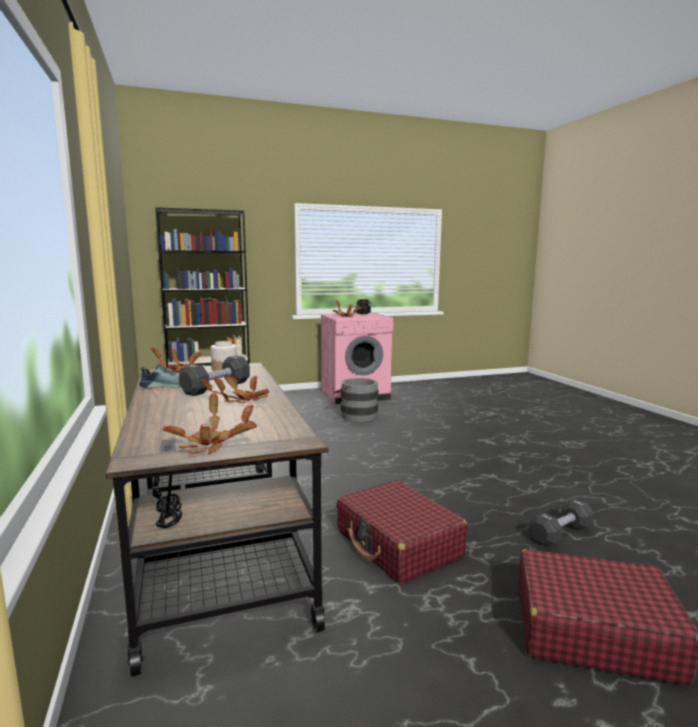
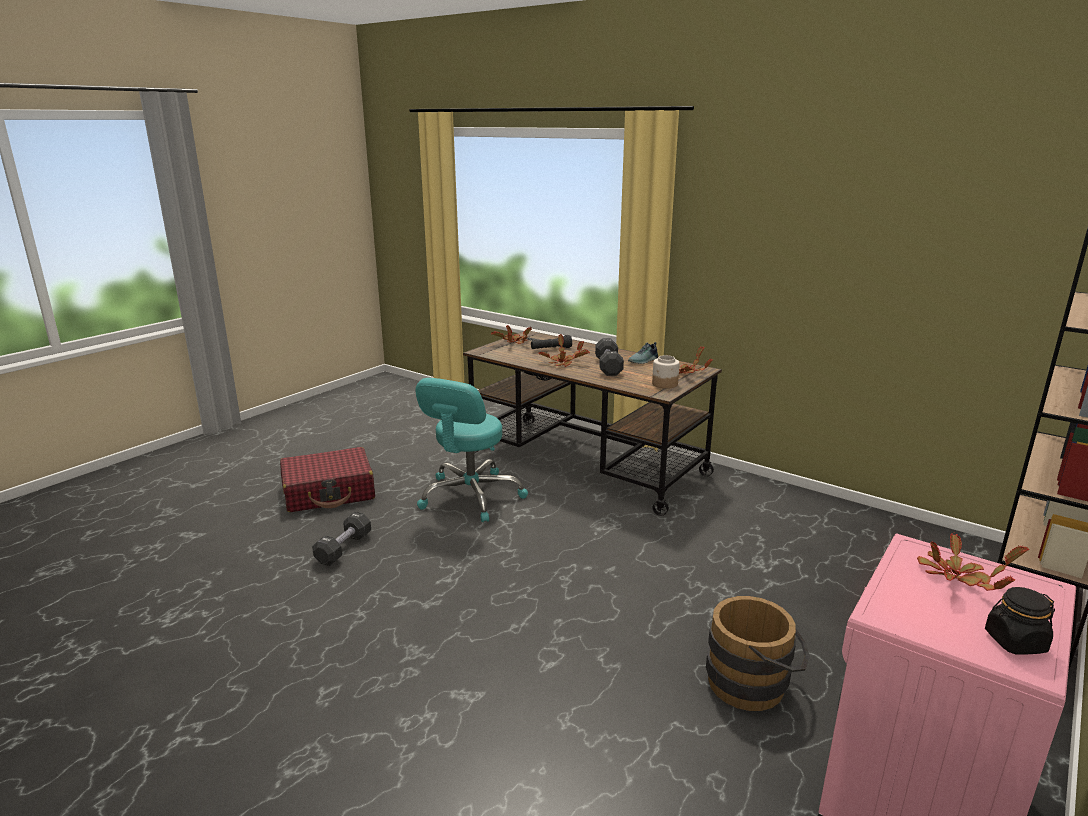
camera: 145 degrees right, 10 degrees up
(201, 420) = (551, 349): none -> black flashlight
(356, 415) = (754, 684): grey bucket -> brown bucket
(398, 544) = (469, 498): red suitcase -> turquoise office chair

